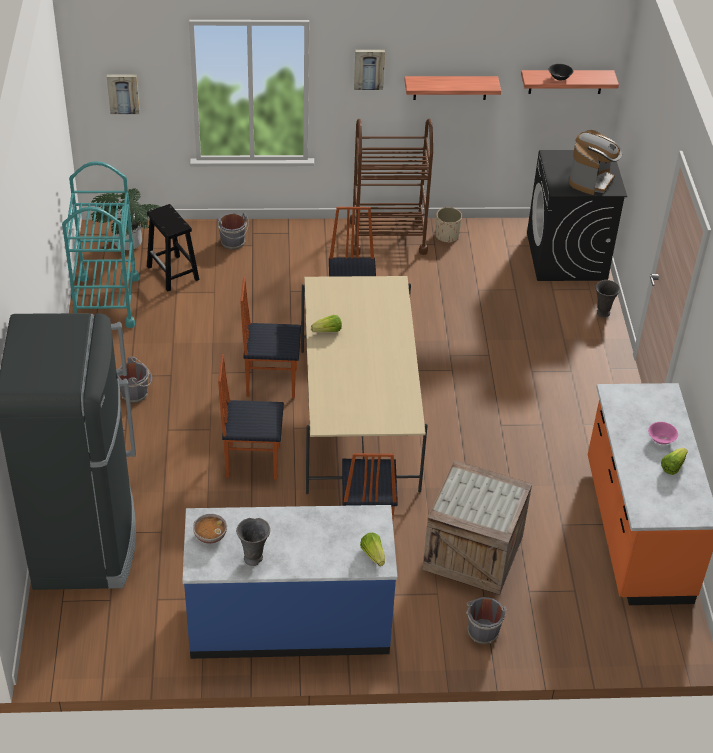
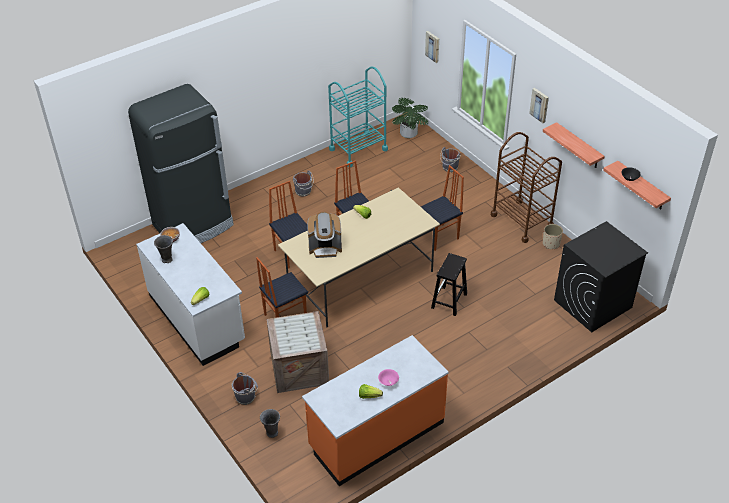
camera: 60 degrees right, 0 degrees up
(173, 273) = (402, 160): black stool -> black stool (449, 301)
(289, 621) = (197, 318): blue counter -> white counter
(591, 180) = (602, 255): coffee machine -> coffee machine (325, 248)
(602, 313) = (556, 342): grey vase -> grey vase (271, 433)

